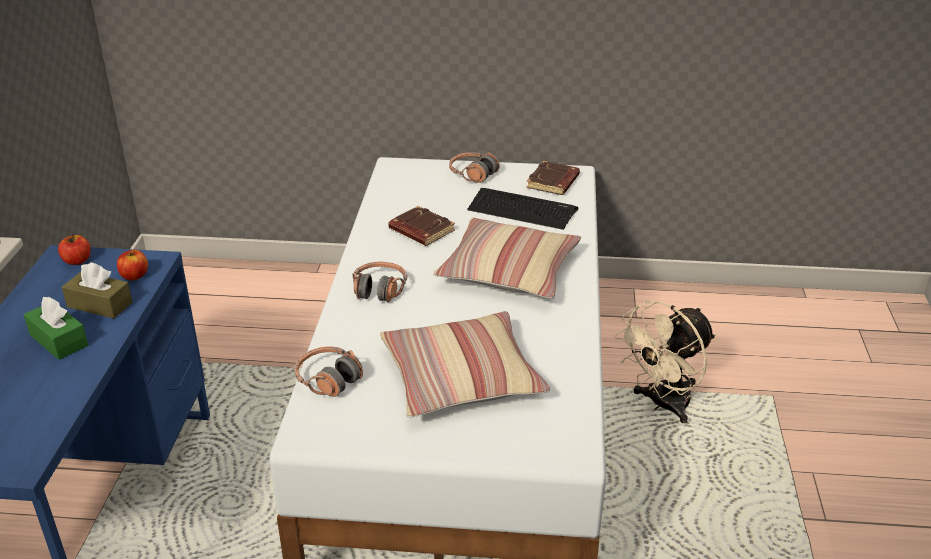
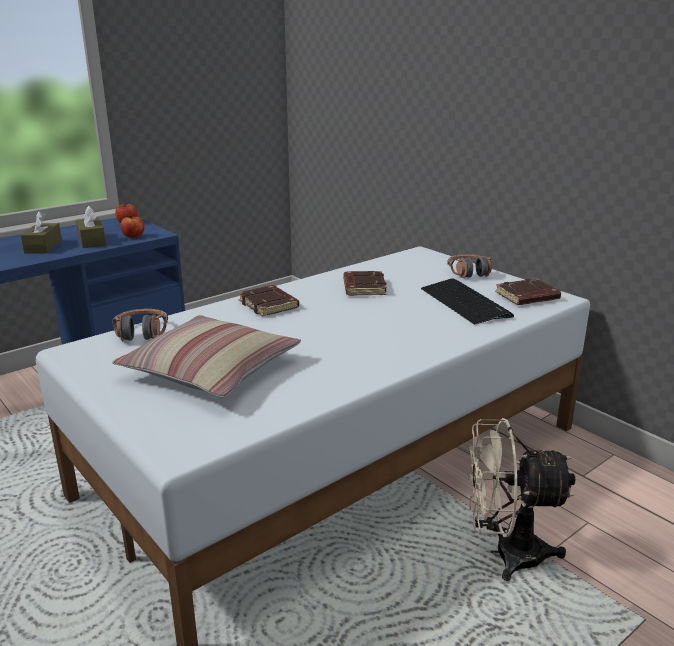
camera: 45 degrees right, 10 degrees down
(59, 340) = (43, 247): green tissue box -> brown tissue box
(379, 289) = (269, 305): headphones -> brown book
(509, 271) = (377, 330): pillow -> none

